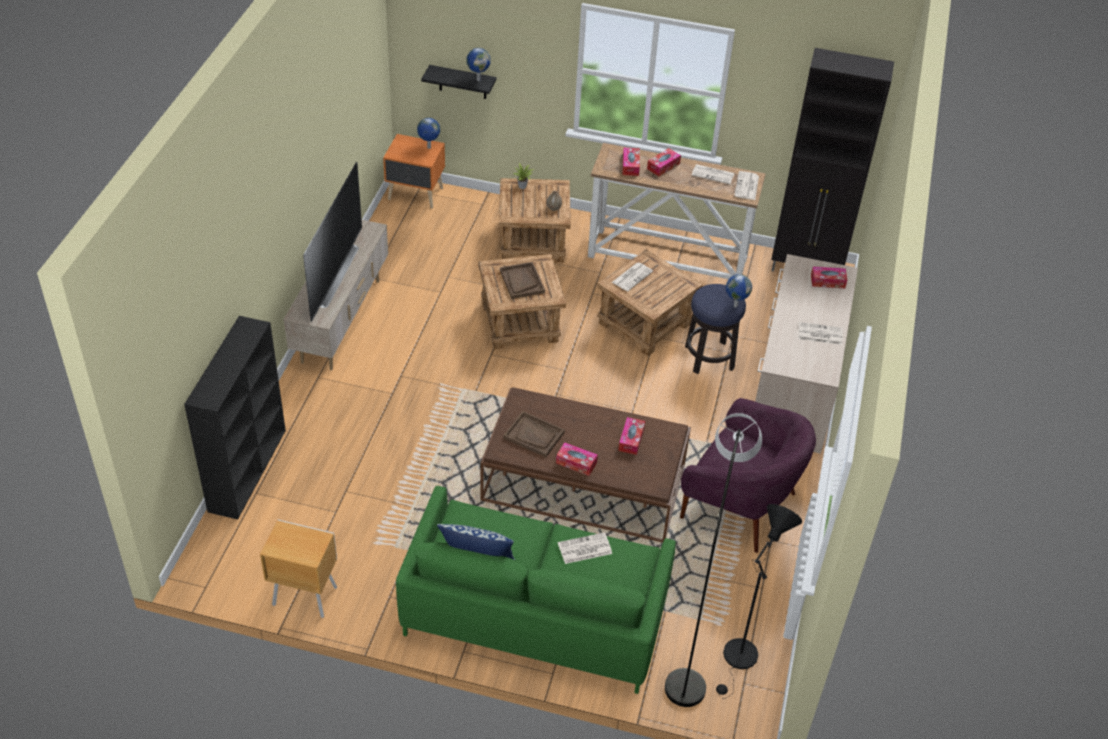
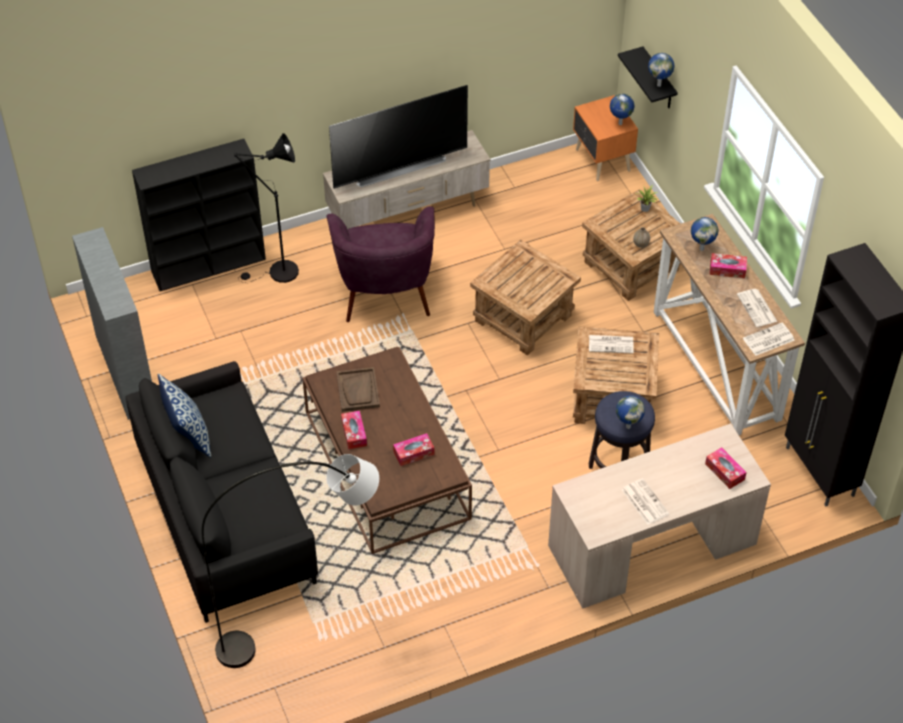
camera: 55 degrees right, 5 degrees up
(304, 595) = (125, 372): brown nightstand -> grey bookcase
(522, 281) = (525, 279): brown tray -> none
(535, 614) = (225, 514): green sofa -> black sofa
(584, 549) = (261, 487): newspaper -> none
(630, 165) = (701, 248): tissue box -> globe
(739, 505) = (463, 582): purple armchair -> purple armchair (385, 290)
(739, 660) = (294, 671): black floor lamp -> black floor lamp (278, 273)

